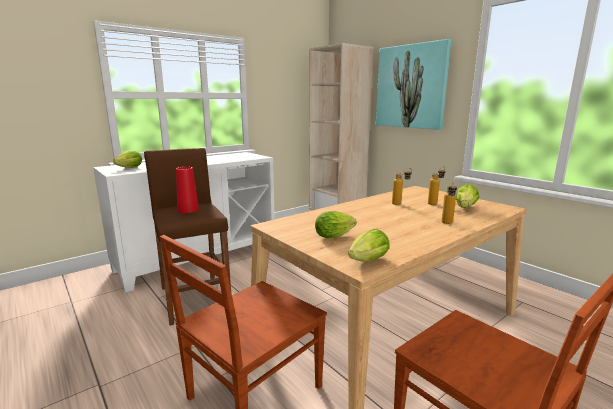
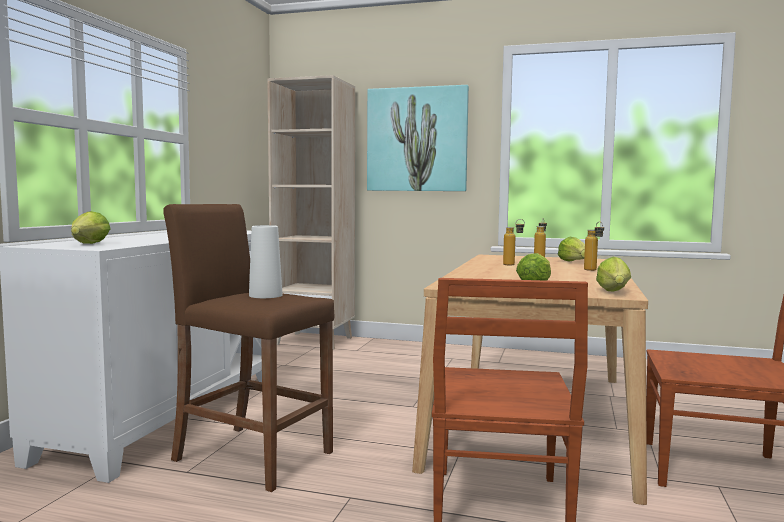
camera: 35 degrees left, 10 degrees down
(188, 210) = (265, 295): red vase -> white vase

